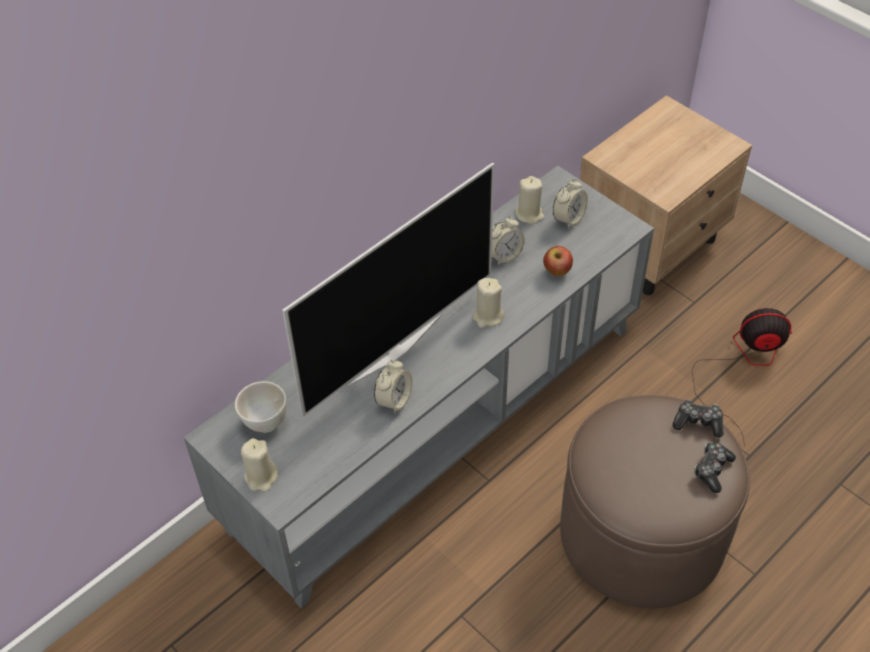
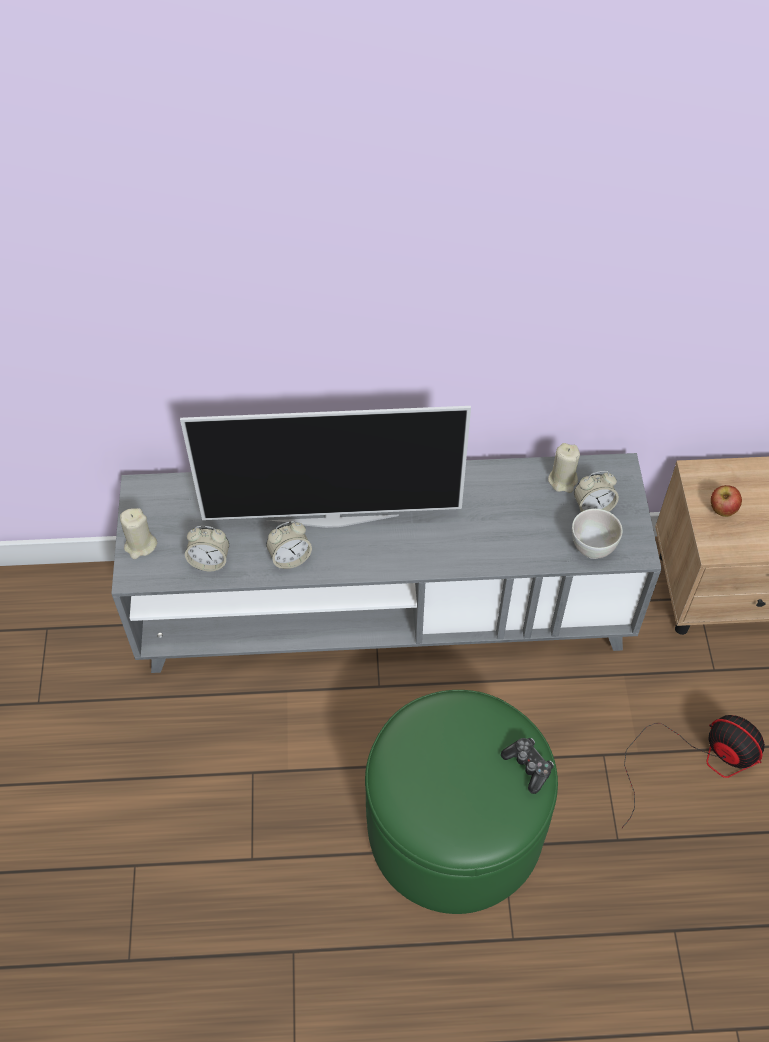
camera: 40 degrees right, 5 degrees up
(265, 422) = (184, 505): white bowl -> white bowl (592, 547)
(487, 316) = (433, 543): beige candle -> none
(503, 256) = (501, 501): alarm clock -> alarm clock (210, 561)
(557, 272) = (531, 547): apple -> apple (722, 510)
(642, 534) = (454, 827): brown ottoman -> green ottoman
(712, 470) = (496, 814): game controller -> none

